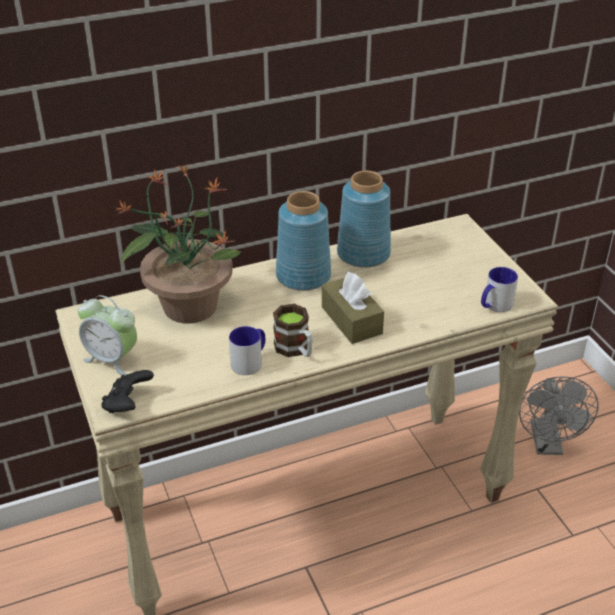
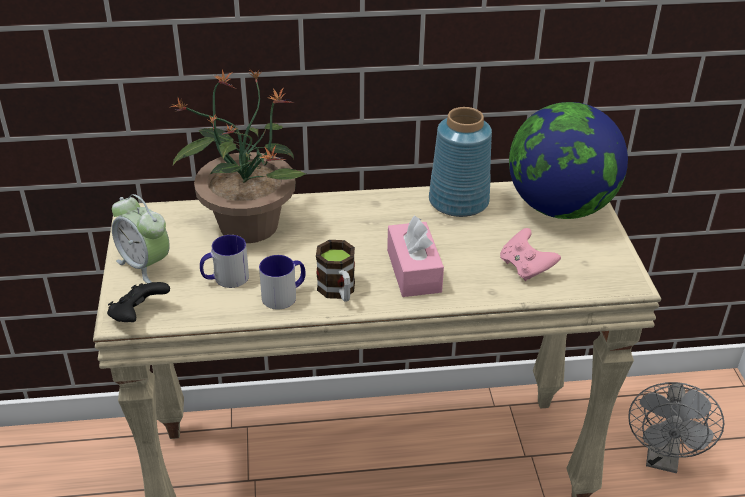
camera: 15 degrees right, 0 degrees up
(304, 276) = (383, 215): blue vase -> none
(351, 320) = (413, 271): brown tissue box -> pink tissue box
(442, 300) = (526, 268): none -> pink game controller
(449, 245) = (559, 207): none -> globe
(494, 305) = (584, 284): mug -> mug (225, 279)

